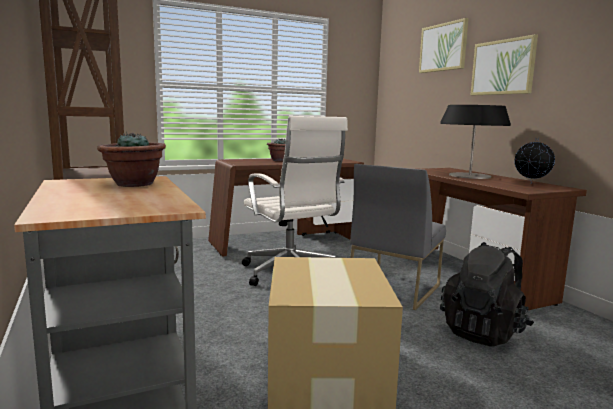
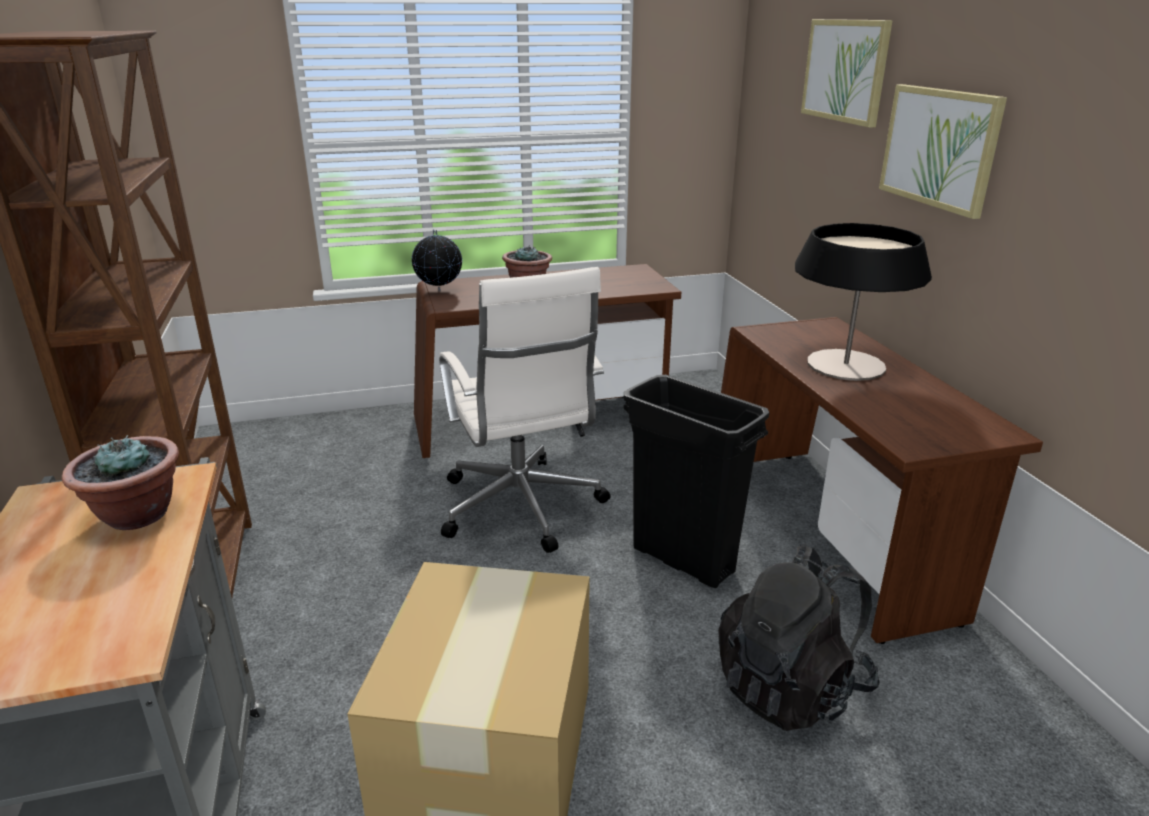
camera: 10 degrees right, 15 degrees up
(394, 288) = (682, 559): grey chair -> black trash can
(531, 183) = (947, 407): globe -> globe (439, 291)

